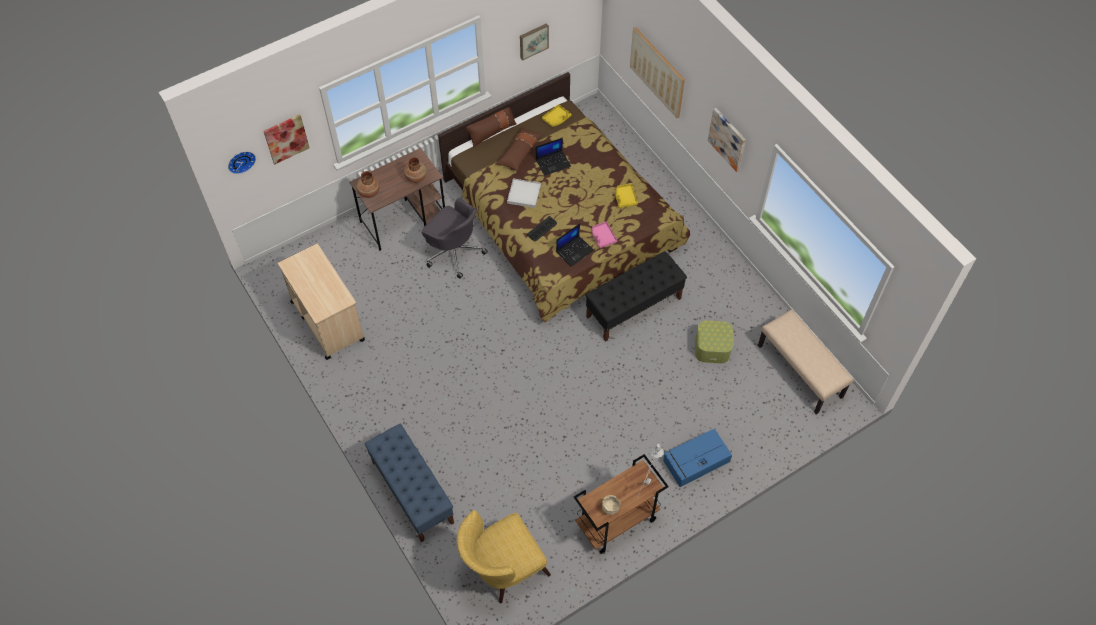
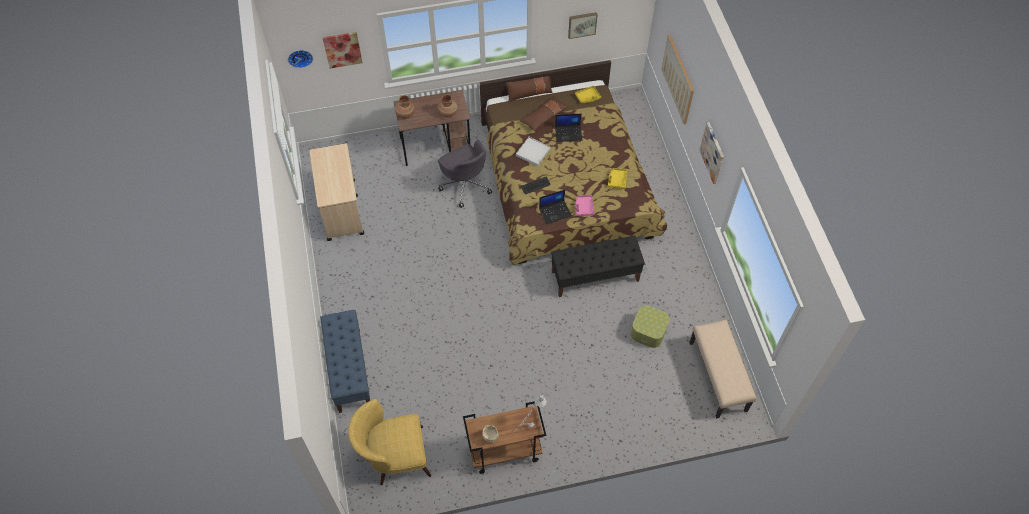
camera: 20 degrees right, 0 degrees up
(695, 461) = (593, 423): blue storage box -> none

